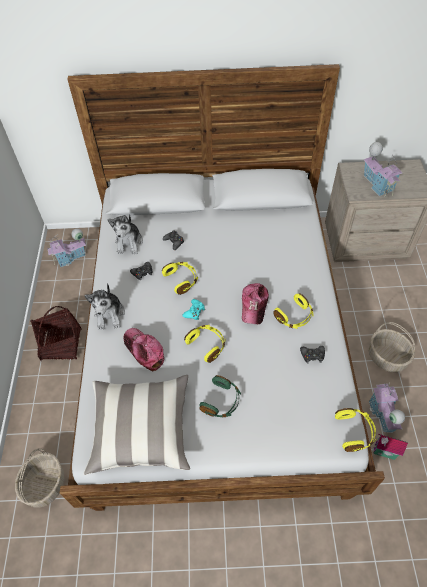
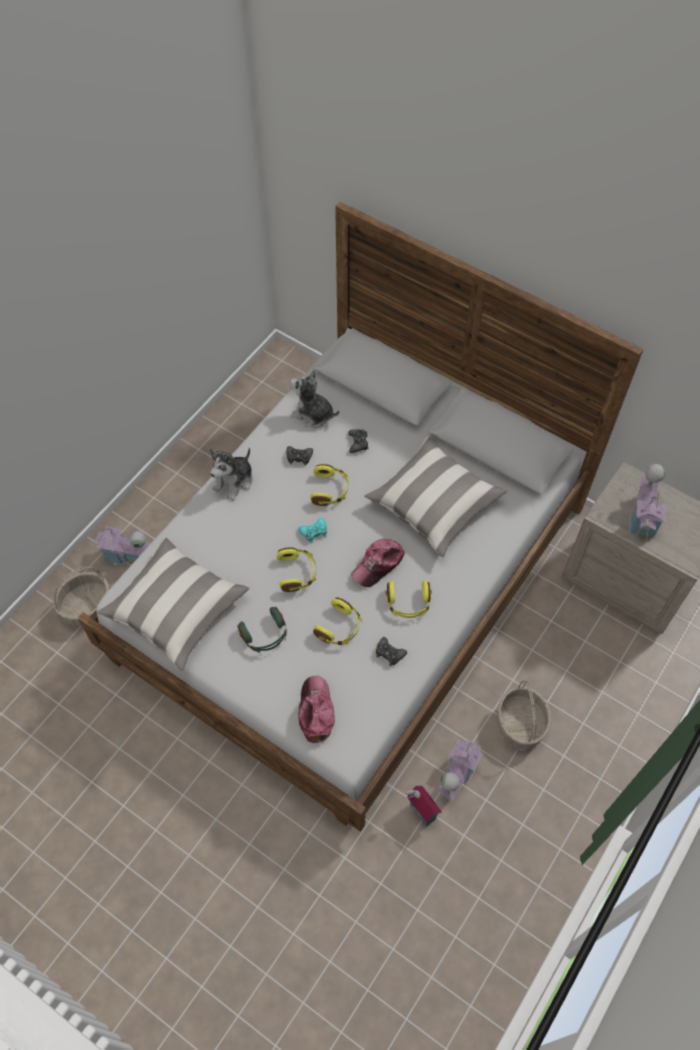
camera: 35 degrees right, 5 degrees up
(61, 344) = (197, 480): basket -> none
(71, 258) = (275, 387): toy house -> toy house (127, 556)
(129, 242) = (313, 415): plush toy -> plush toy turned 75 degrees clockwise
(144, 350) = (235, 538): cap -> cap (316, 711)
(254, 249) = (433, 504): none -> pillow
(354, 432) = (361, 750): yellow headphones -> yellow headphones (339, 627)

